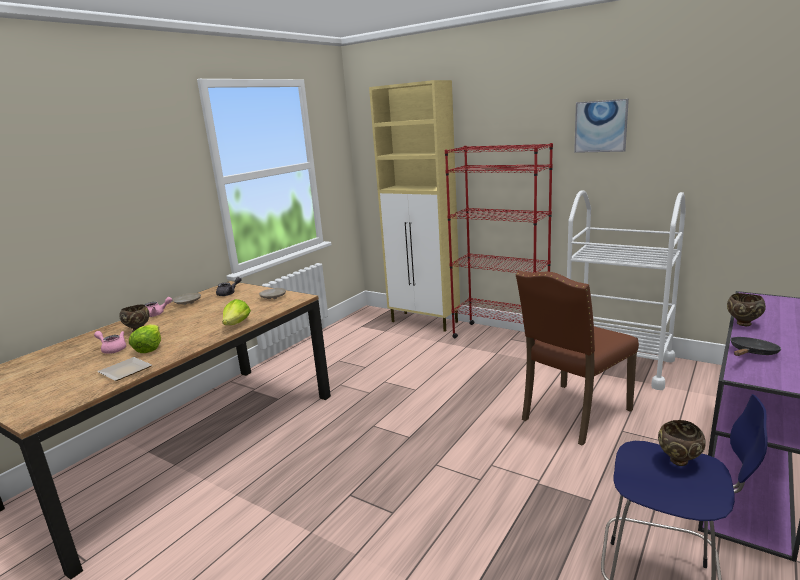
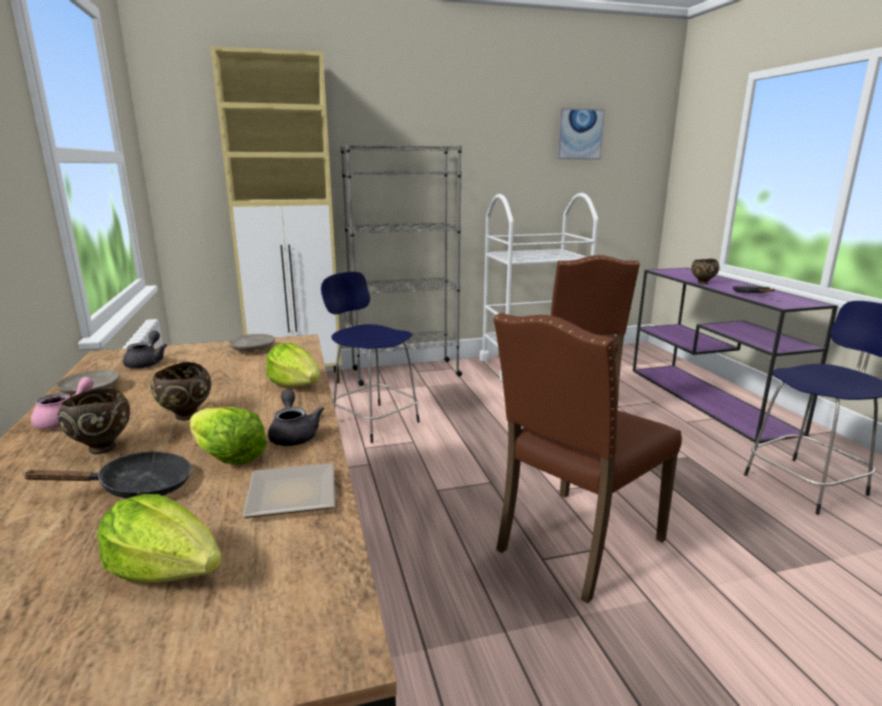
camera: 50 degrees left, 0 degrees up
(63, 378) = (167, 570): none -> lettuce
(112, 349) = (137, 488): pink teapot -> black frying pan
(180, 348) = (293, 434): none -> grey teapot
(381, 499) = (575, 544): none -> brown chair
(418, 366) = (373, 421): none -> blue stool
(500, 337) = (405, 372): red bookcase -> grey bookcase
(600, 126) = (491, 132): picture -> picture (579, 134)
(678, 462) = (814, 371): brown bowl -> brown bowl (186, 417)

